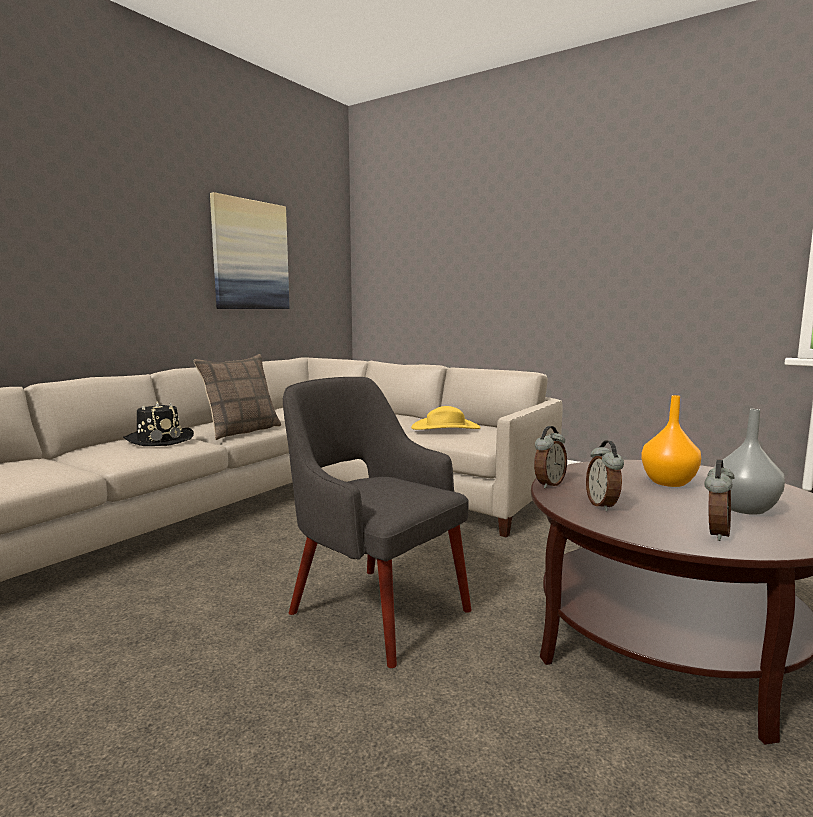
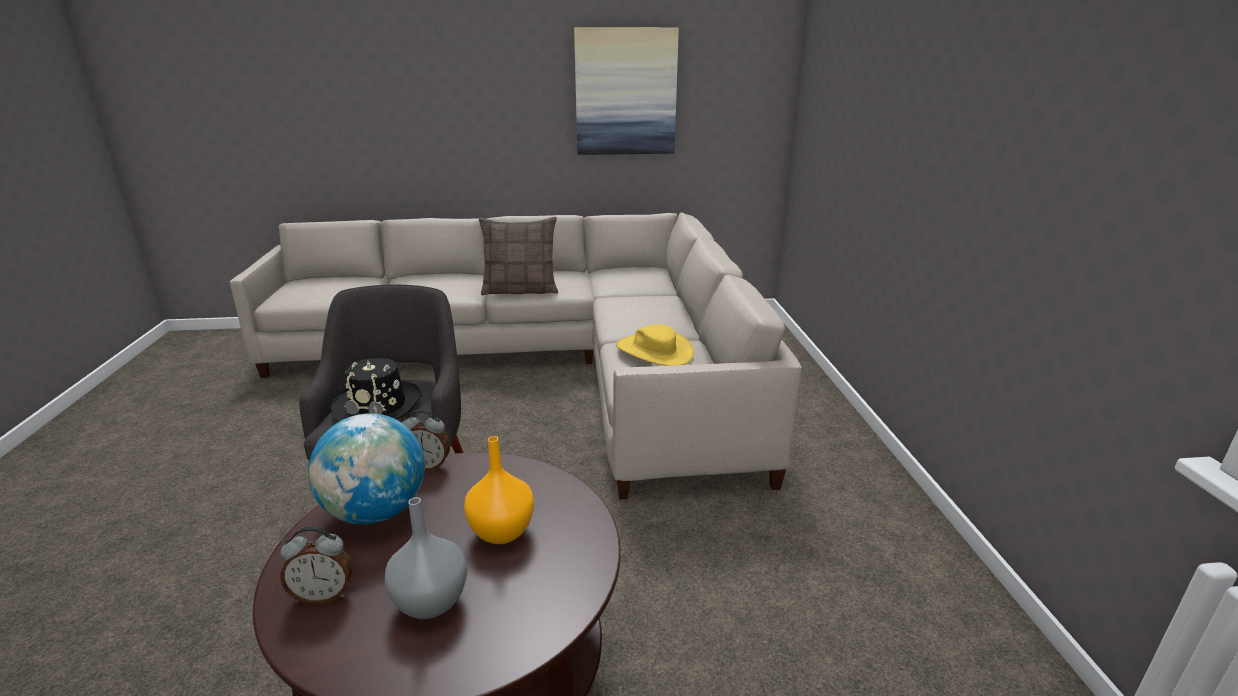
camera: 50 degrees right, 15 degrees up
(159, 439) = (450, 283): black hat -> black hat (378, 405)
(603, 505) = (377, 512): alarm clock -> globe

